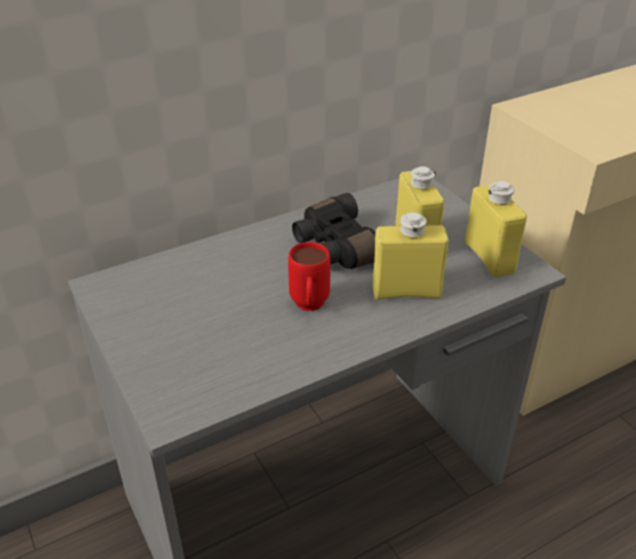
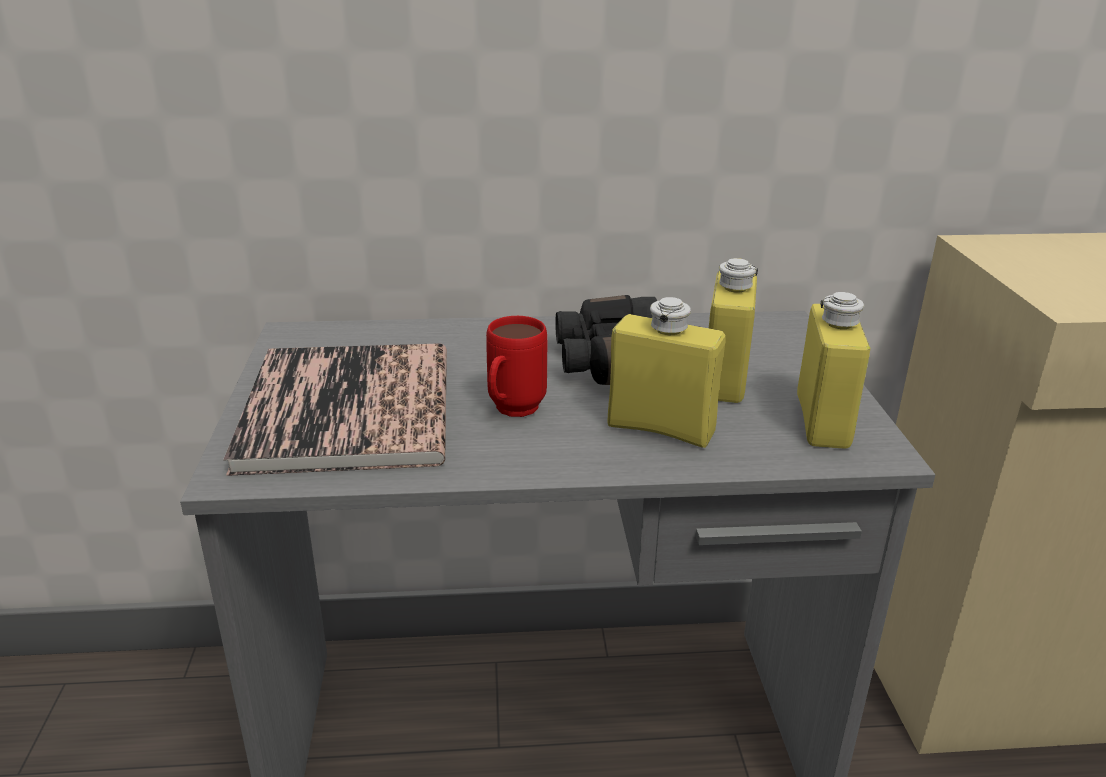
camera: 25 degrees right, 10 degrees down
(201, 338) = (349, 409): none -> book

